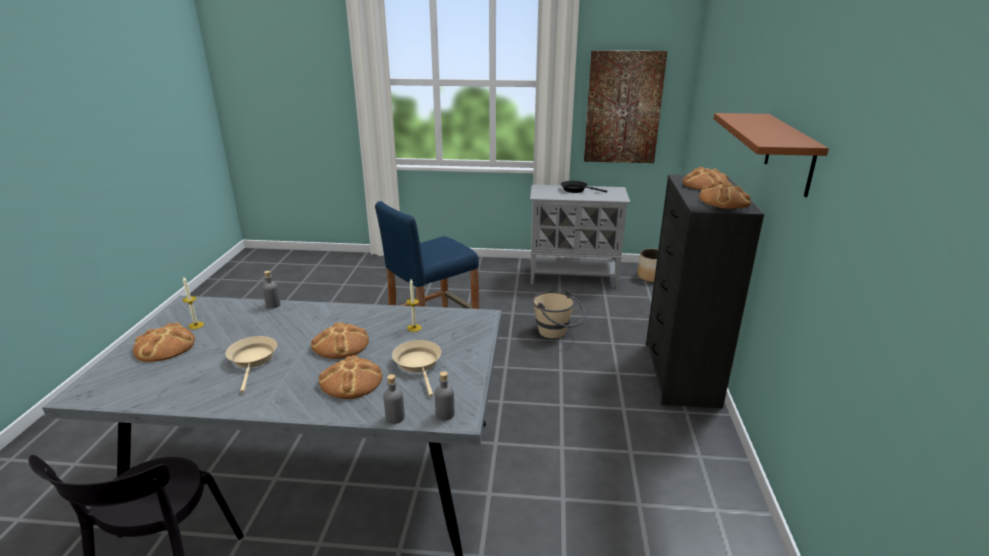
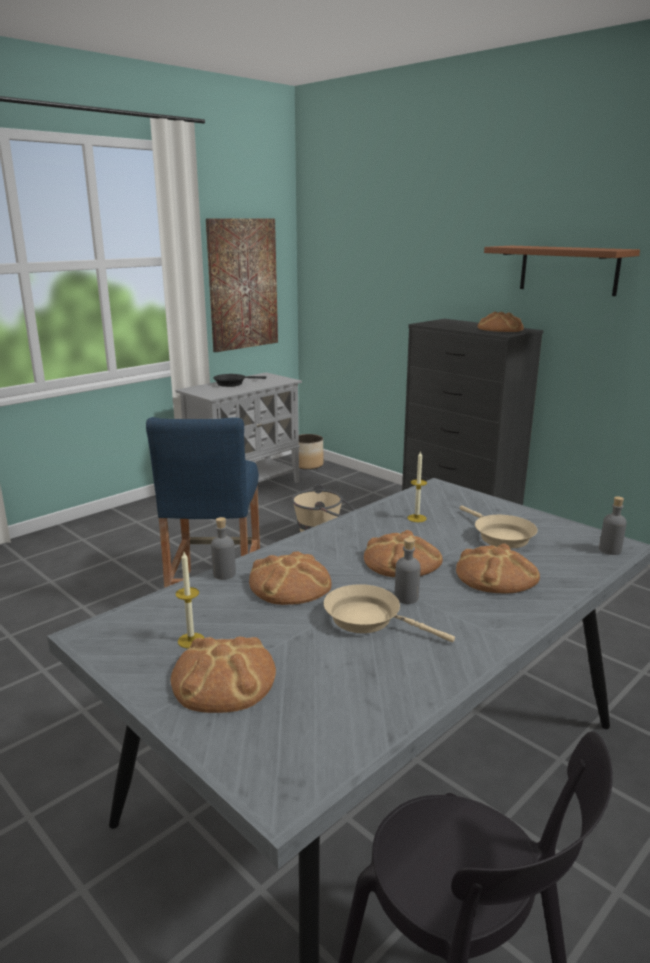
camera: 50 degrees left, 5 degrees down
(395, 417) = (595, 572): grey bottle -> grey bottle (406, 597)
(419, 364) = (500, 536): beige frying pan -> beige frying pan turned 135 degrees counterclockwise
(705, 184) = (453, 324): bread -> bread (289, 584)

